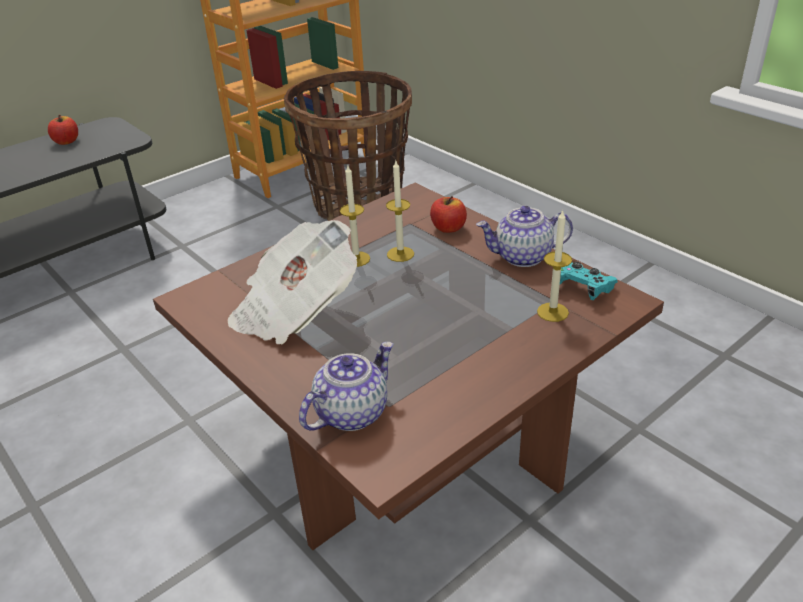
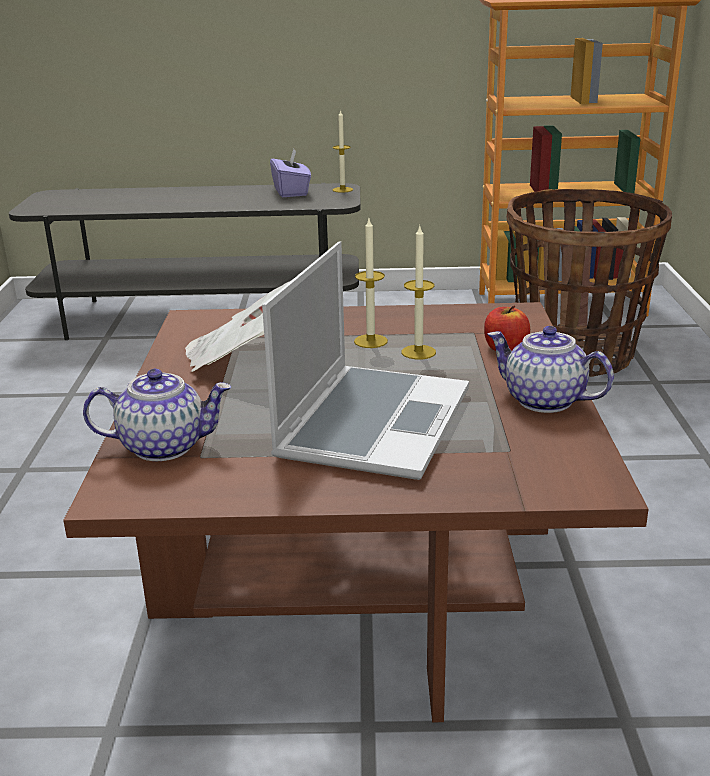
camera: 40 degrees right, 10 degrees down
(67, 142) = (291, 192): apple -> purple tissue box
(455, 321) = (373, 422): none -> laptop
(552, 312) = (488, 458): candle -> candle (342, 190)
(582, 288) = (562, 453): turquoise game controller -> none

